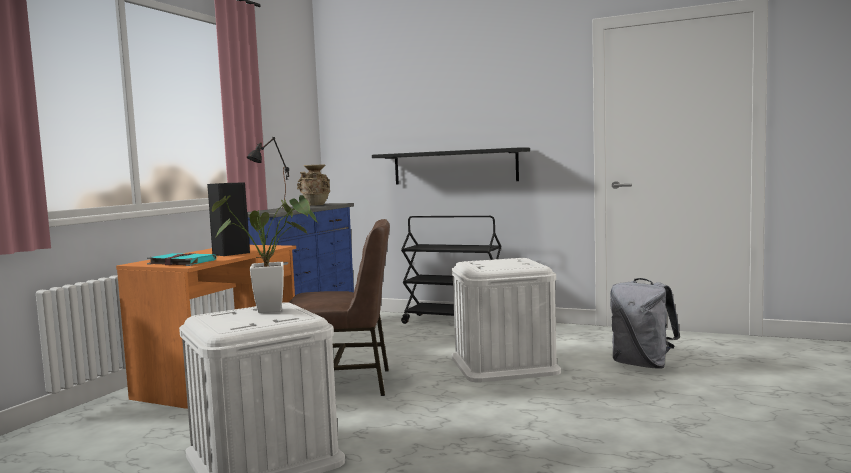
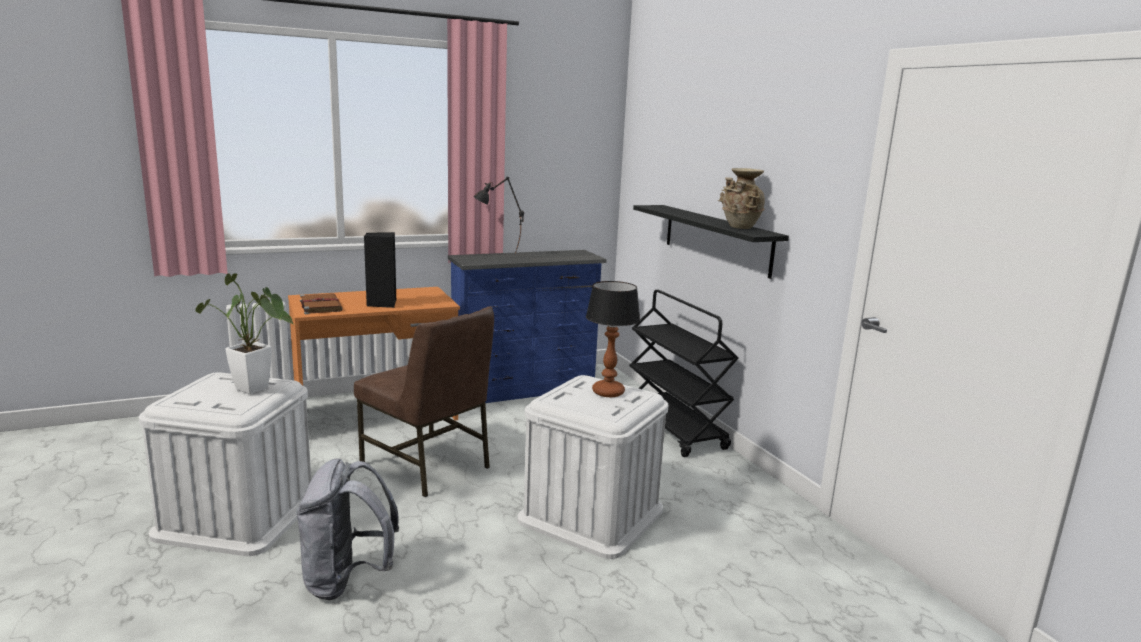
camera: 40 degrees right, 10 degrees up
(180, 262) = (320, 306): turquoise book -> brown book
(316, 205) = (562, 254): beige vase -> beige vase (739, 227)
(500, 261) = (607, 392): none -> table lamp
(642, 364) = (728, 600): grey backpack -> grey backpack (347, 580)

